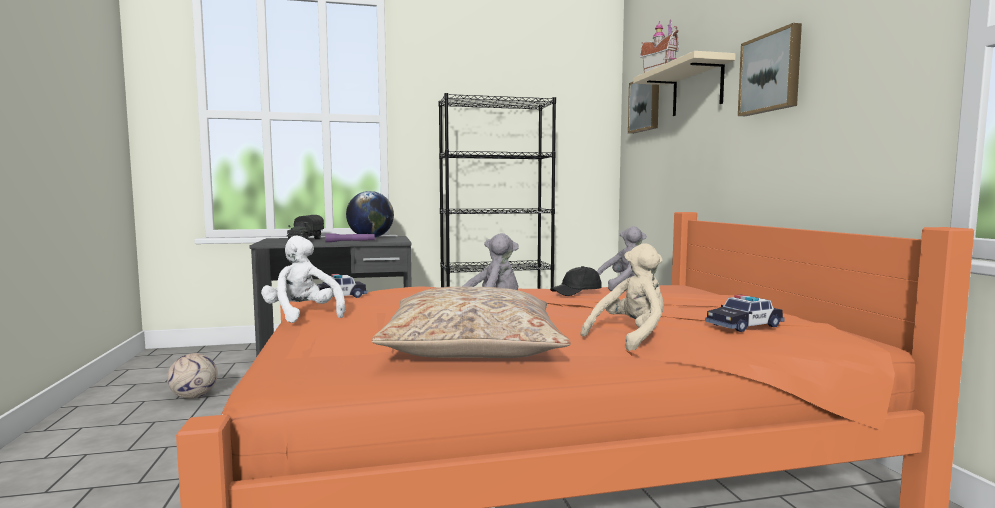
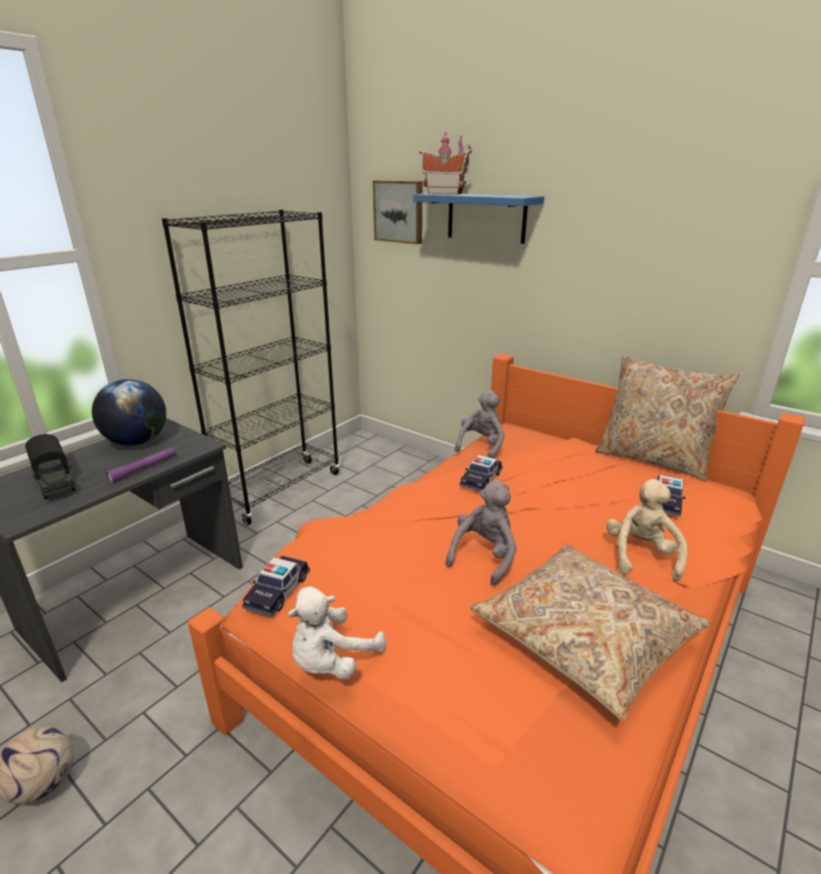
camera: 40 degrees left, 20 degrees up
(303, 315) = (332, 661): white plush toy -> white plush toy turned 60 degrees counterclockwise
(577, 292) = (481, 479): black cap -> toy car
(697, 89) = (486, 217): beige shelf -> blue shelf
(771, 73) = (591, 231): picture -> none
(804, 313) = (653, 459): none -> beige pillow

